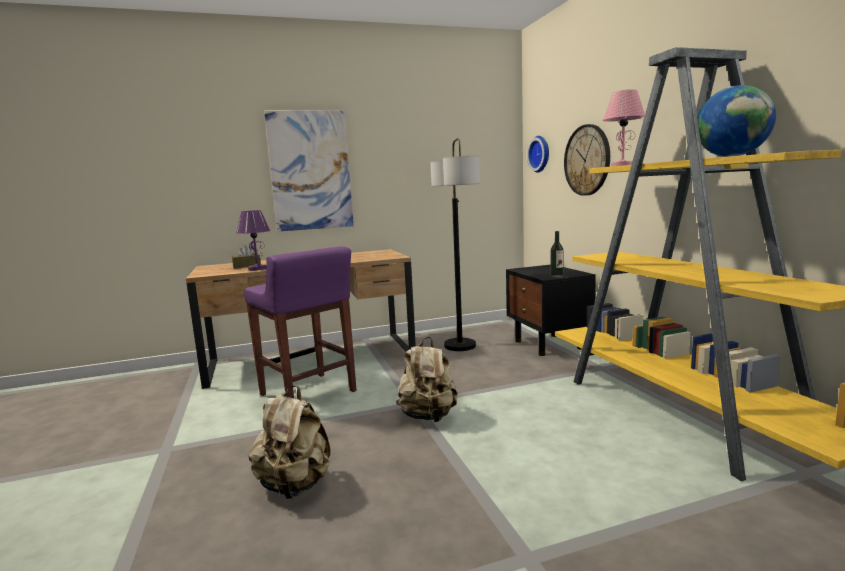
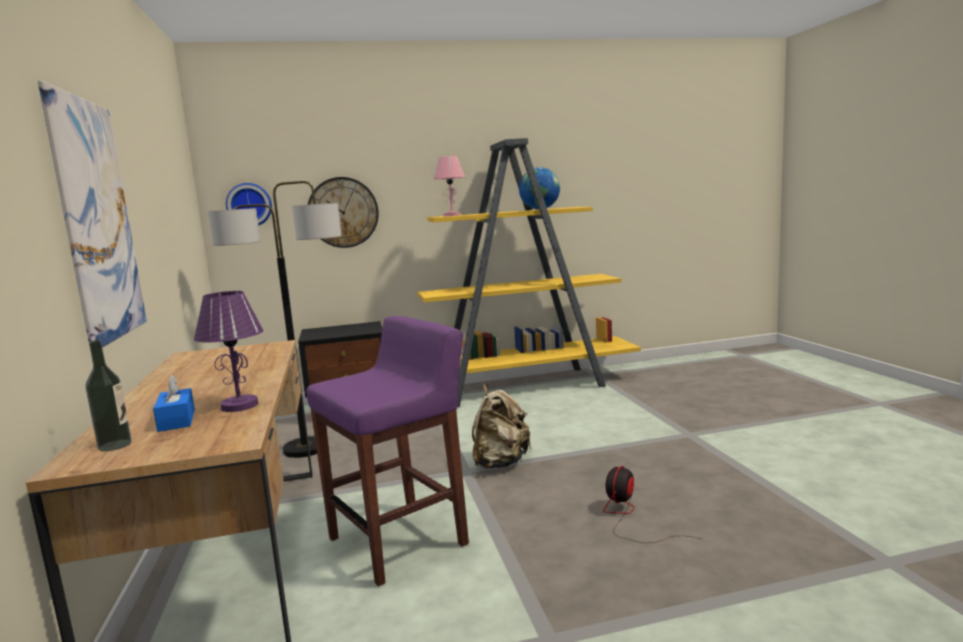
camera: 85 degrees left, 0 degrees up
(247, 266) = (176, 420): brown tissue box -> blue tissue box
(295, 485) = (629, 517): beige backpack -> fan
(556, 276) = (372, 328): bottle -> bottle (115, 445)

